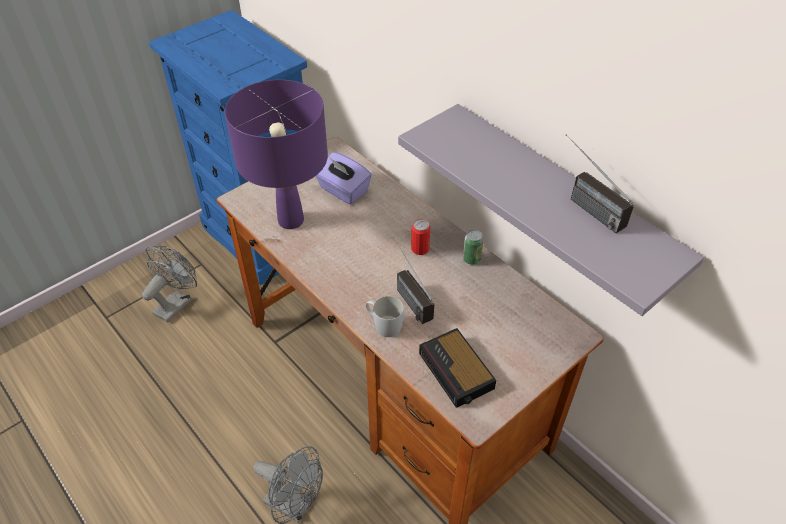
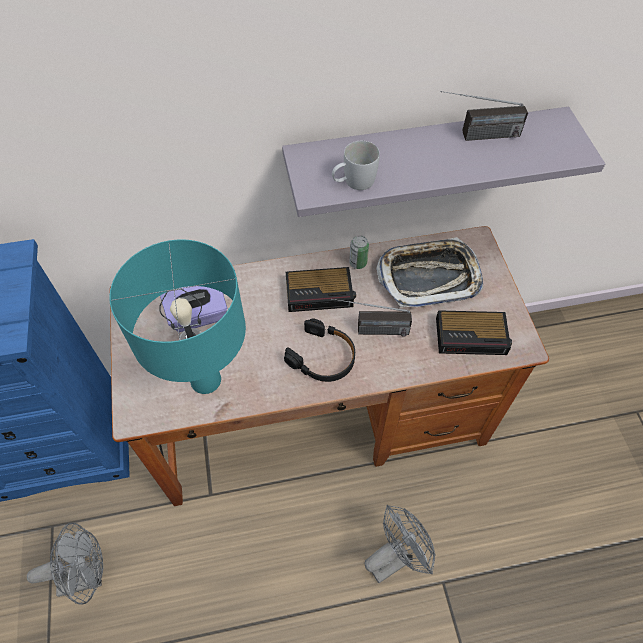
camera: 60 degrees left, 10 degrees up
(176, 303) = (88, 575): grey fan -> grey fan turned 105 degrees clockwise
(291, 221) = (206, 381): purple table lamp -> turquoise table lamp
(358, 277) = (323, 357): none -> black headphones
(383, 324) = (392, 364): white mug -> white mug (353, 182)
(420, 249) = (320, 293): can -> alarm clock
(498, 314) = (429, 277): none -> tray

